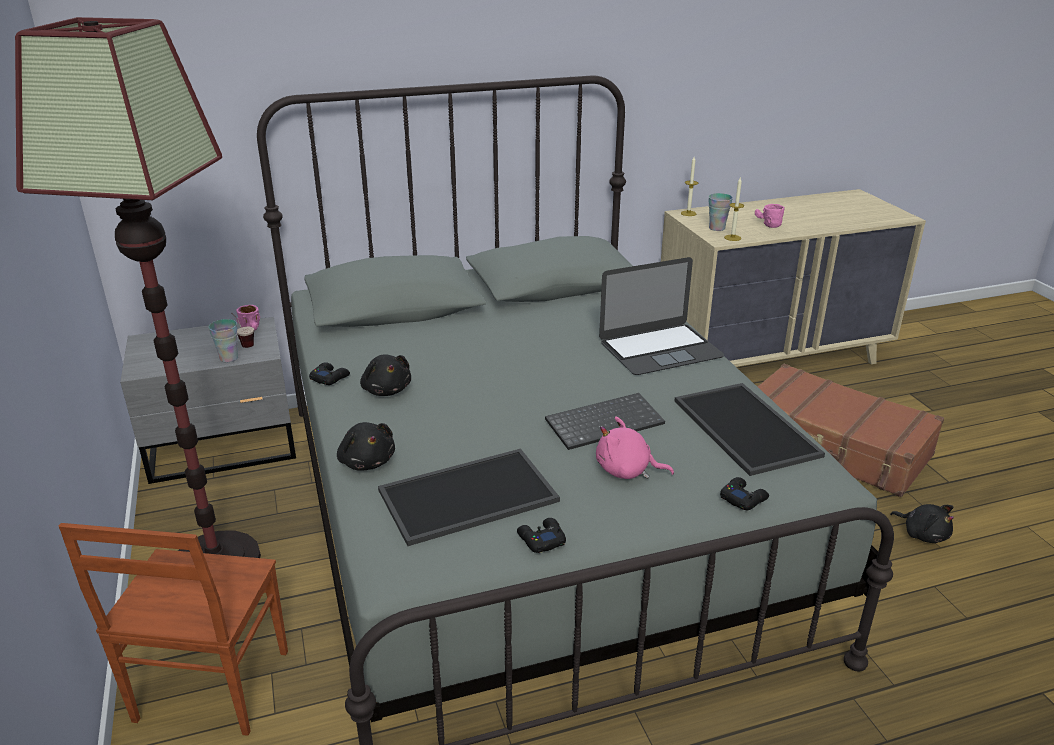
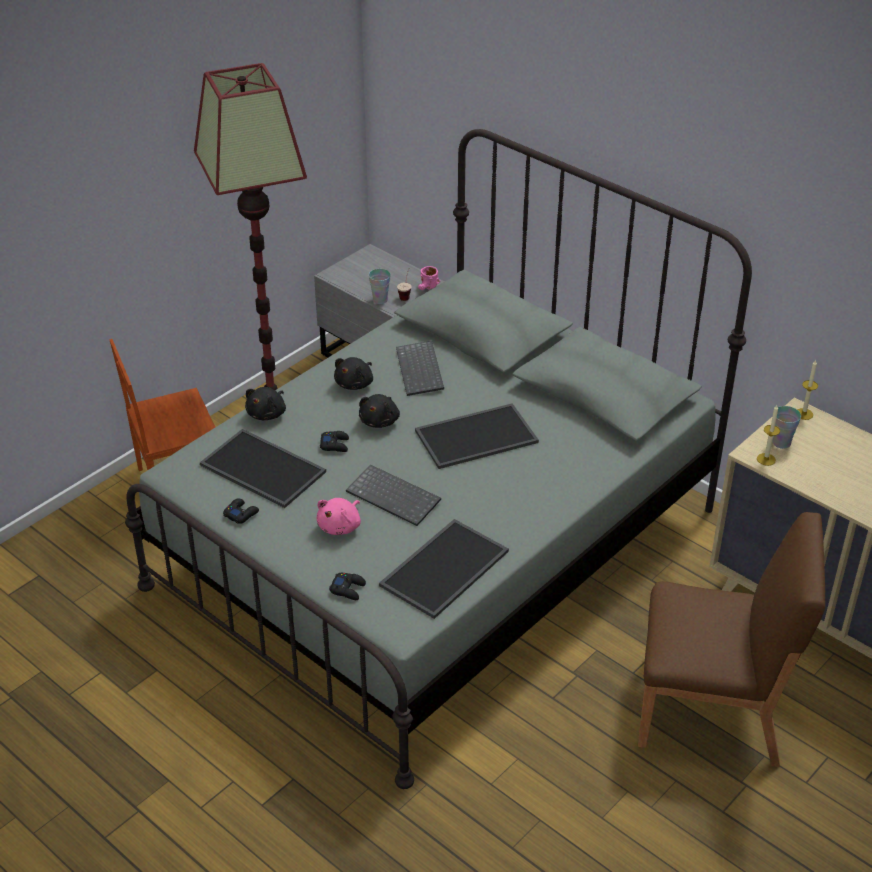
camera: 60 degrees right, 10 degrees up
(329, 378) = (349, 353): black game controller -> black game controller (335, 445)
(414, 349) = (421, 370): none -> keyboard
(550, 351) = (476, 435): none -> tray
(627, 471) = (341, 526): pink plush toy -> pink plush toy turned 135 degrees counterclockwise
(660, 349) = (534, 490): laptop -> none
(766, 224) = (832, 472): pink mug -> none
(834, 445) = (712, 710): brown suitcase -> brown chair
(923, 534) = (613, 802): black plush toy -> black plush toy (380, 421)

